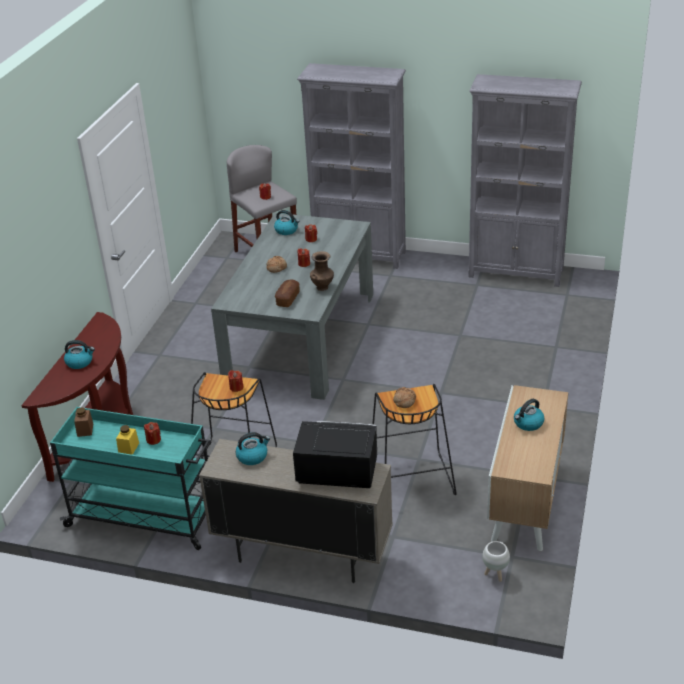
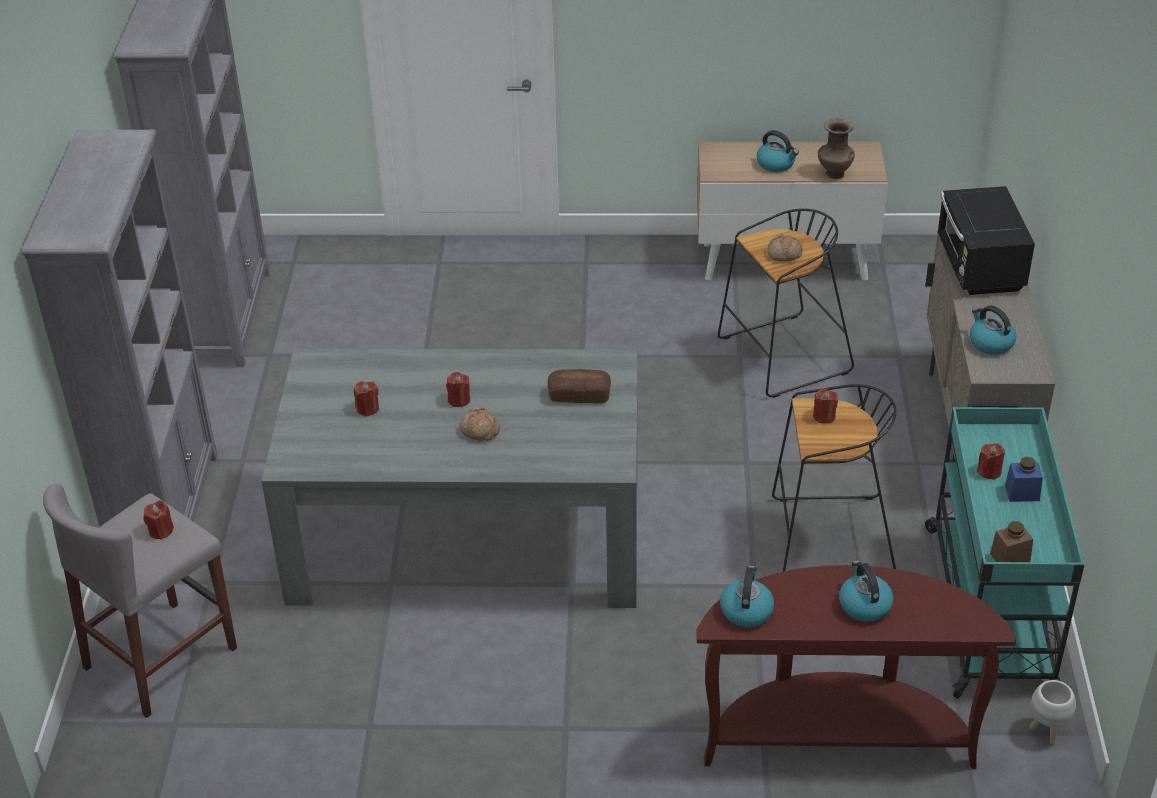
camera: 105 degrees left, 5 degrees up
(128, 448) = (1022, 493): yellow jar -> blue jar
(287, 230) = (336, 447): kettle -> kettle (746, 610)
(322, 287) = (532, 363): brown vase -> brown vase (833, 174)
(495, 574) = (918, 271): white planter -> white planter (1047, 731)

